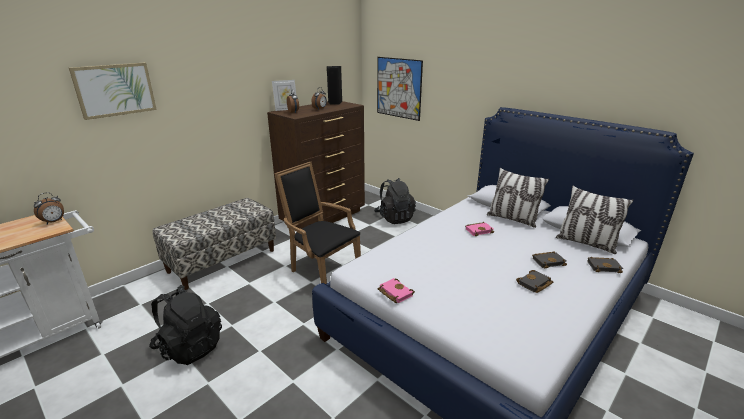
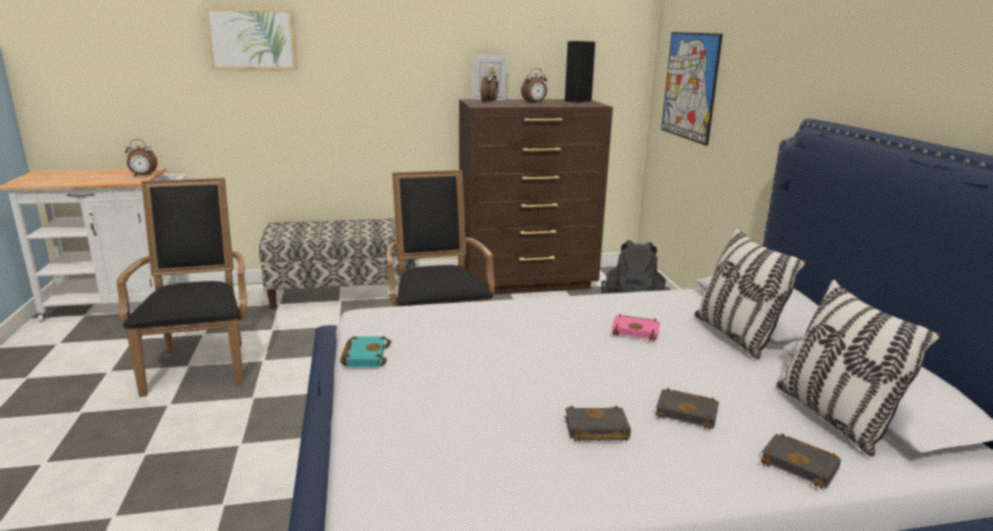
camera: 35 degrees right, 5 degrees down
(189, 347) = (200, 364): black backpack -> black armchair
(394, 293) = (364, 355): pink book -> turquoise book

